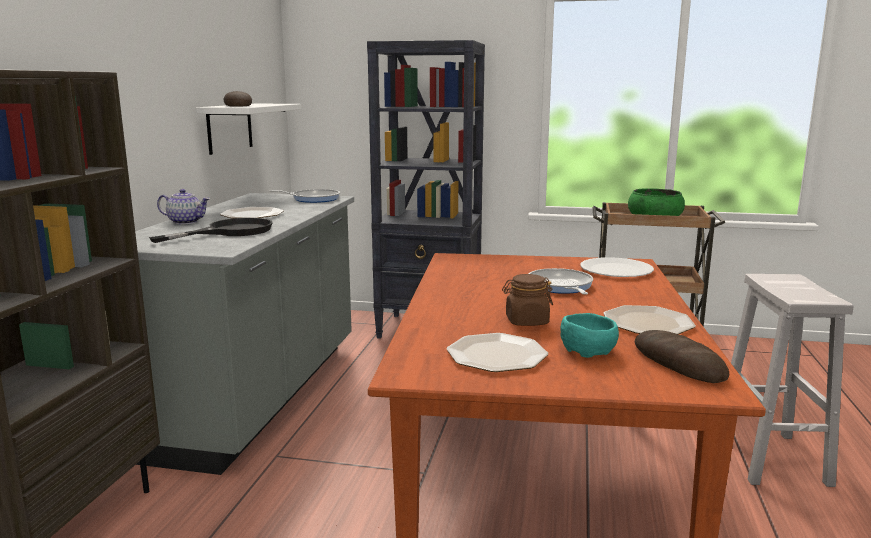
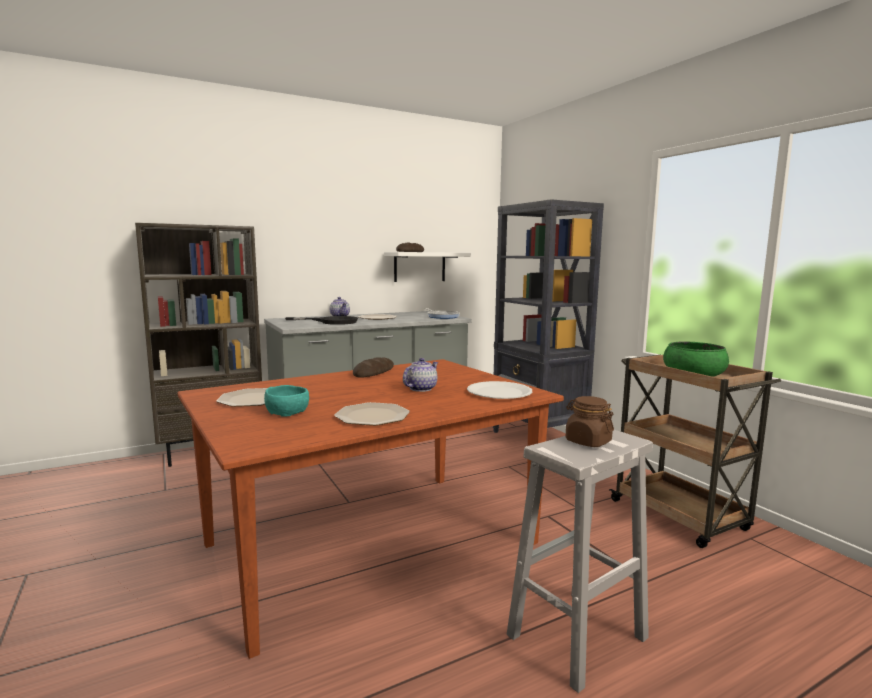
camera: 50 degrees right, 5 degrees down
(526, 321) = (326, 394): brown jar -> brown jar (587, 441)
(560, 286) = (420, 388): frying pan -> teapot
(678, 363) = (289, 433): bread -> bread (374, 372)

